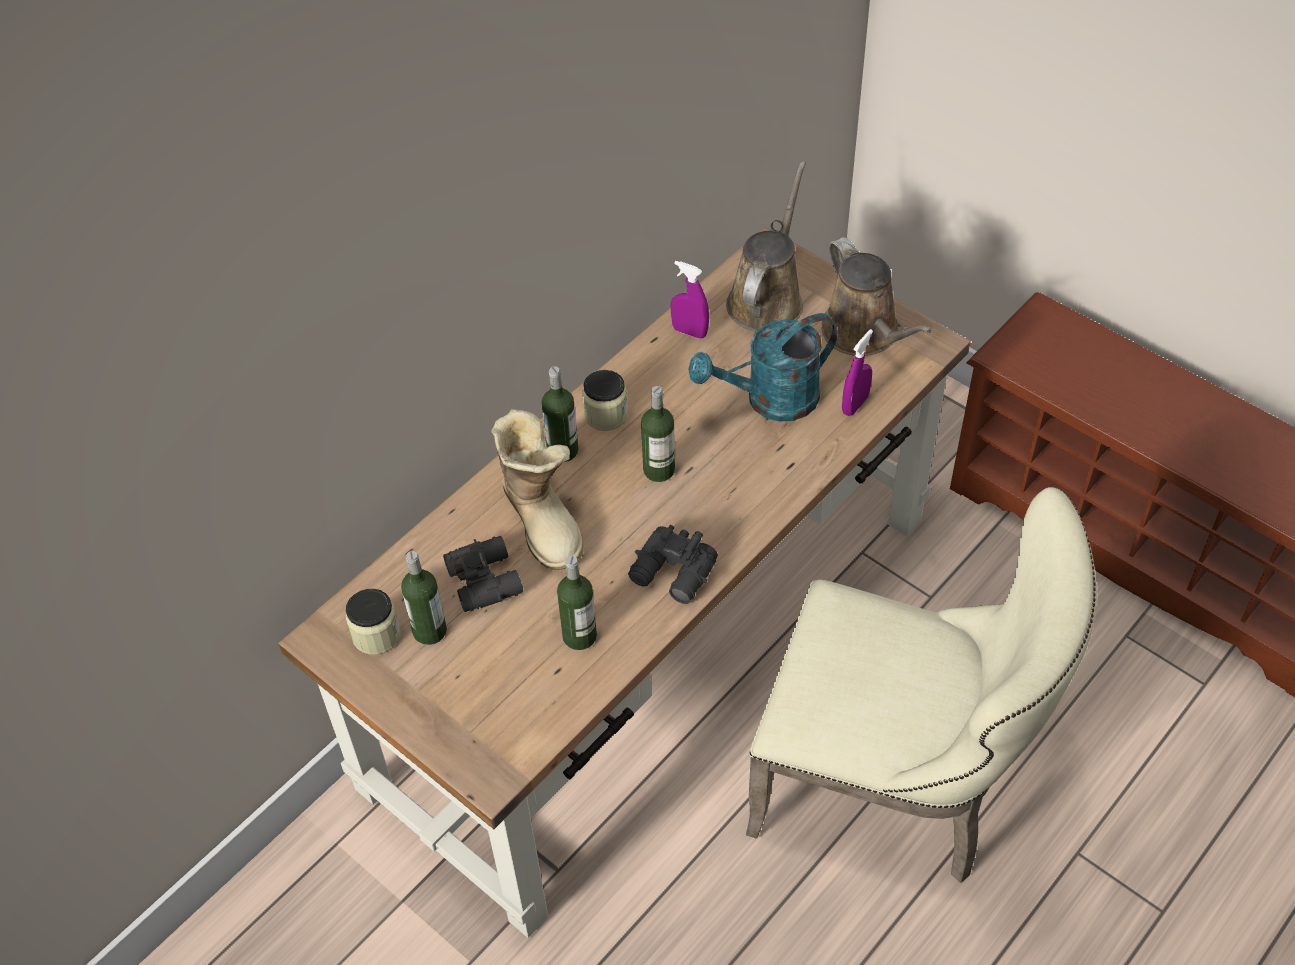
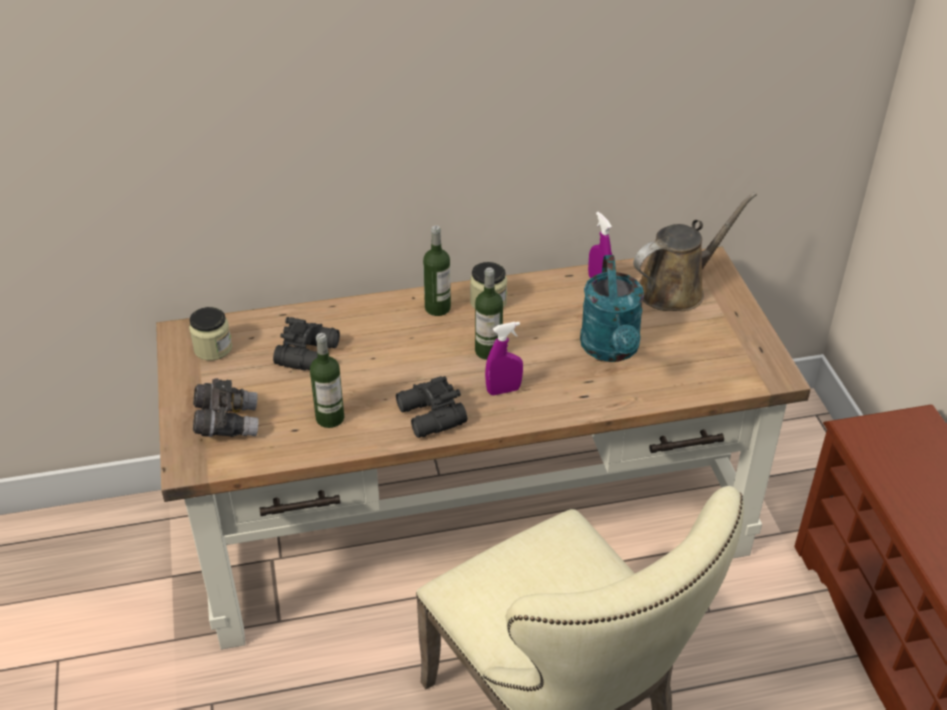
camera: 35 degrees right, 10 degrees down
(429, 631) = (245, 363): bottle -> none
(481, 706) = (227, 423): none -> grey binoculars
(544, 519) = (383, 340): boot -> none
(770, 401) = (611, 350): turquoise watering can -> turquoise watering can turned 105 degrees counterclockwise
(855, 405) = (673, 383): purple spray bottle -> purple spray bottle (503, 390)
(864, 334) = (728, 344): brown watering can -> none

